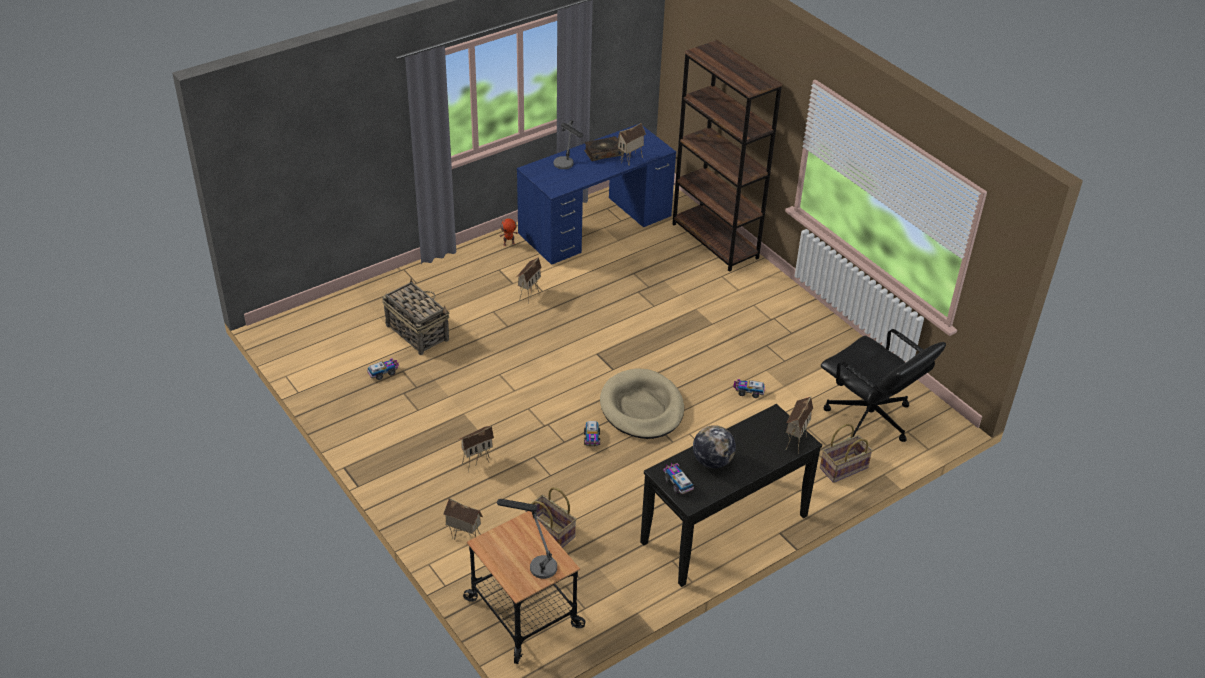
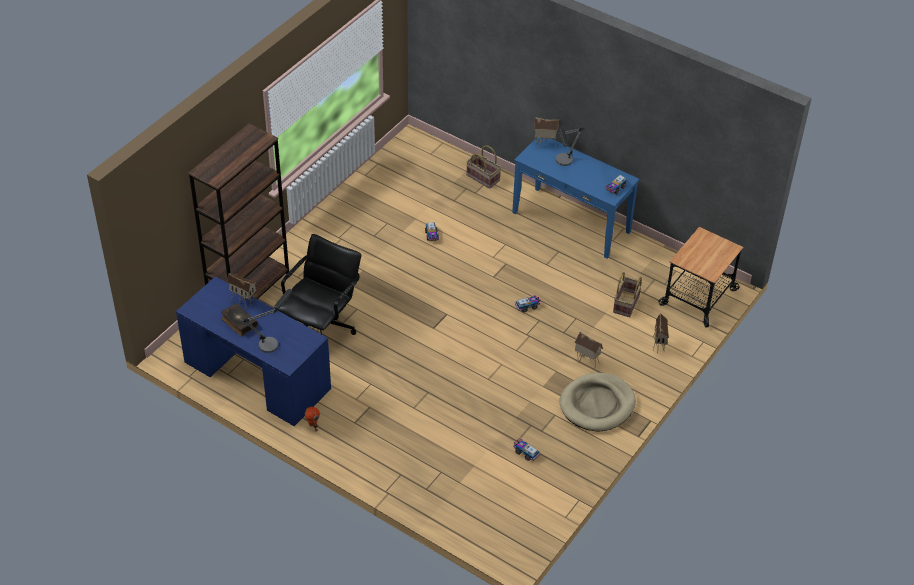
camera: 110 degrees left, 5 degrees up
(417, 332) = (465, 449): basket -> none
(528, 294) = (379, 391): toy house -> none
(535, 565) = (710, 246): table lamp -> table lamp (564, 163)
(642, 408) = (480, 287): beige dog bed -> beige dog bed (597, 404)
(712, 461) = (586, 177): globe -> none
(725, 529) = (571, 222): black console table -> blue console table
(869, 419) = (427, 172): black office chair -> black office chair (321, 328)

